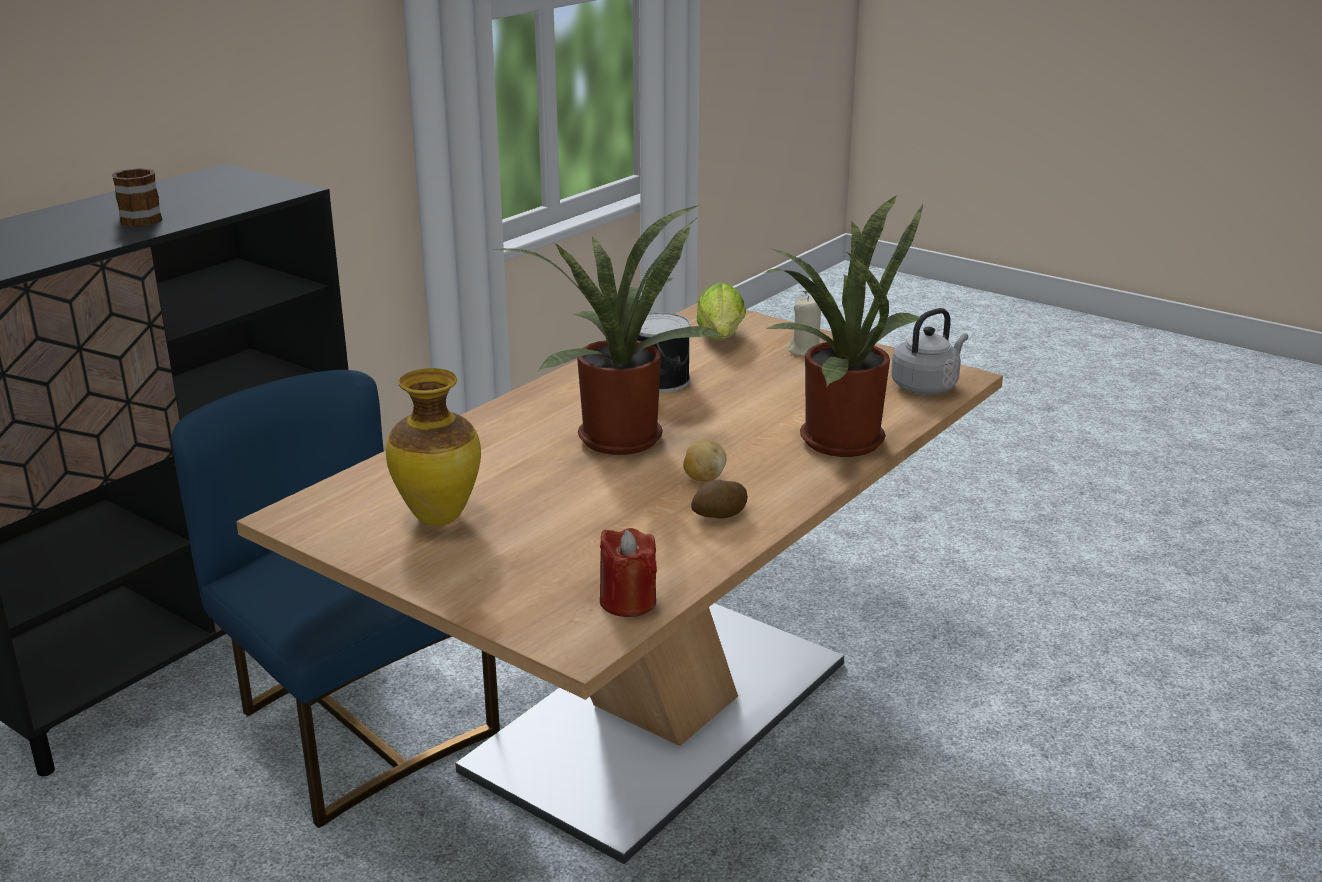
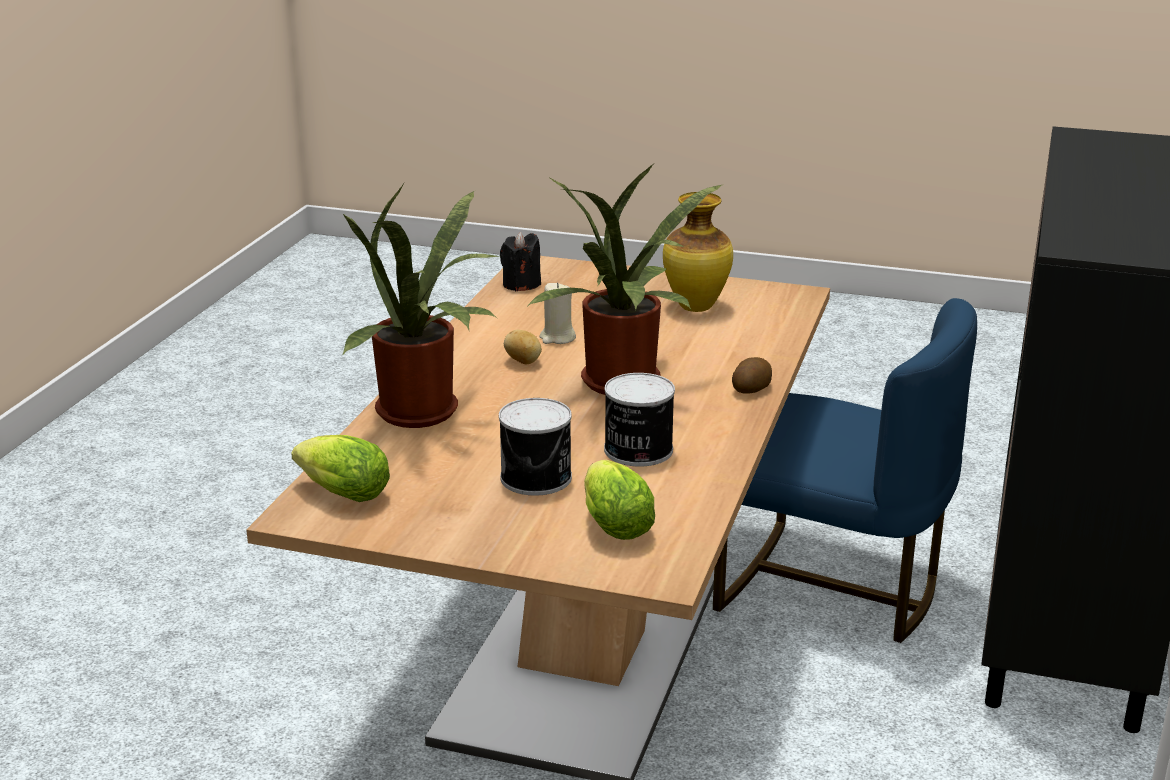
camera: 160 degrees right, 0 degrees up
(136, 218) = (1113, 197): mug -> none
(628, 602) = (521, 284): red candle -> black candle
(719, 516) = (493, 337): potato -> potato (751, 389)
(757, 373) = (538, 478): none -> can
(806, 351) = (497, 523): beige candle -> beige candle (557, 338)
(926, 386) = (339, 493): grey kettle -> lettuce

